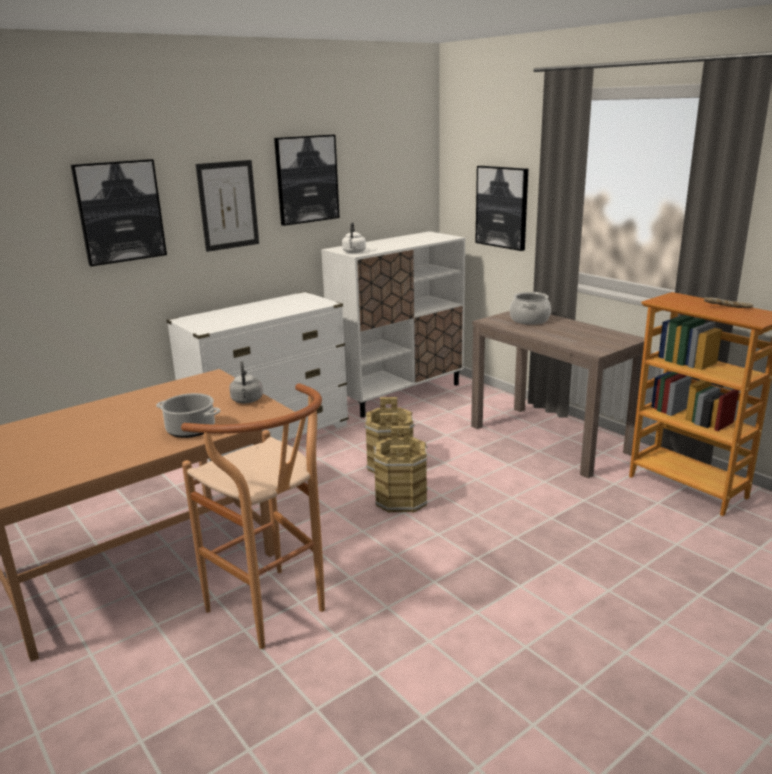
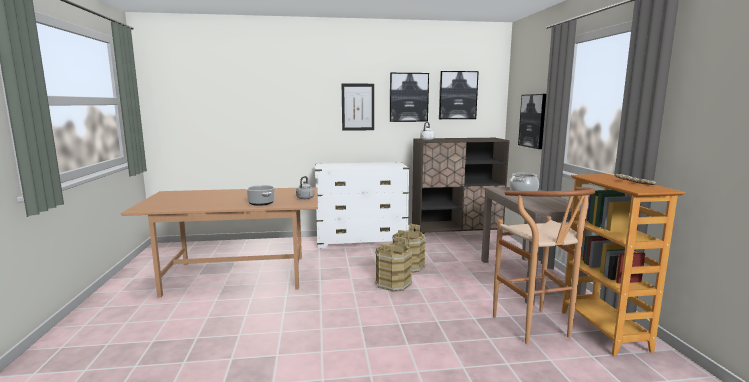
camera: 30 degrees right, 10 degrees down
(120, 212) = (298, 104): picture -> picture (457, 95)
(274, 614) = (266, 313): brown stool -> brown stool (536, 330)
(399, 393) = (456, 236): white cabinet -> brown cabinet

